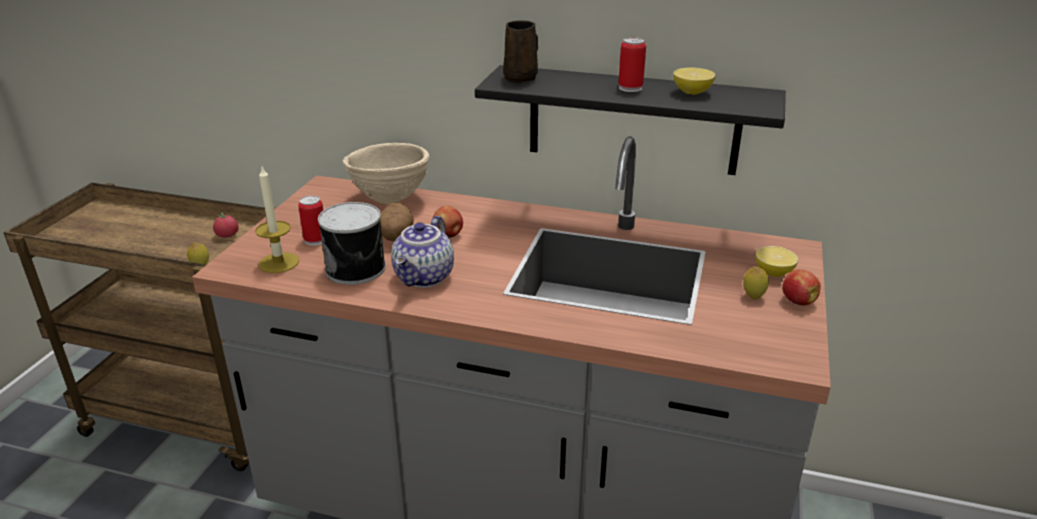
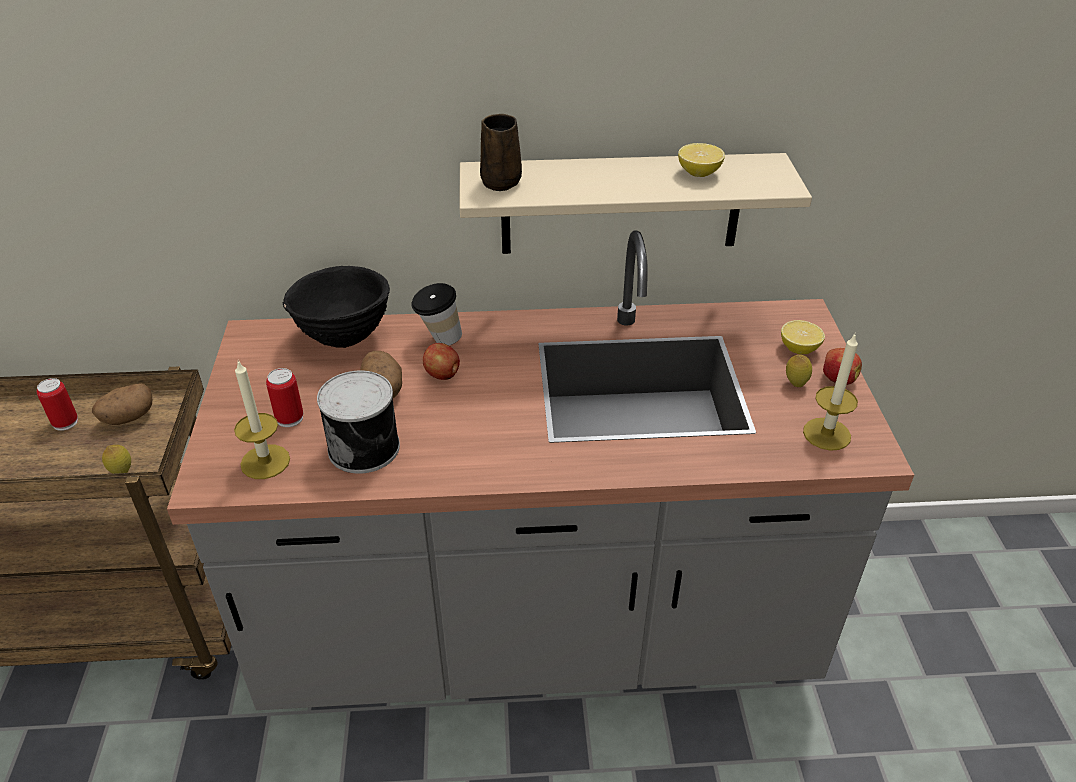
camera: 20 degrees left, 10 degrees up
(227, 235) = (128, 418): tomato -> potato
(390, 199) = (344, 339): beige bowl -> black bowl
(425, 277) = (451, 441): teapot -> none
(461, 213) = (439, 340): none -> cup
(630, 88) = (631, 177): can -> can (65, 422)
(633, 120) = (621, 204): black shelf -> beige shelf
(760, 338) = (826, 434): none -> candle

